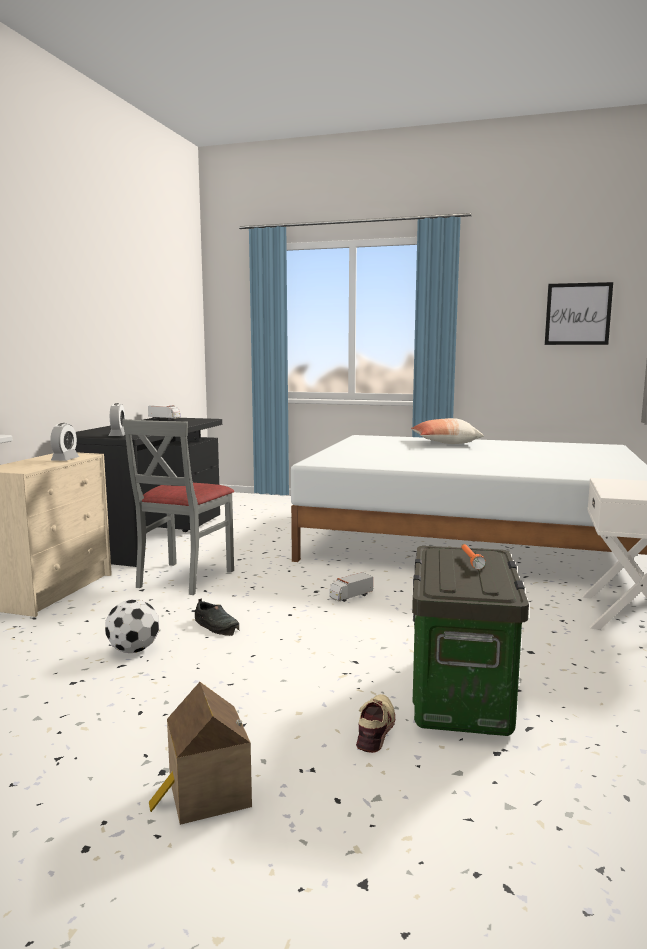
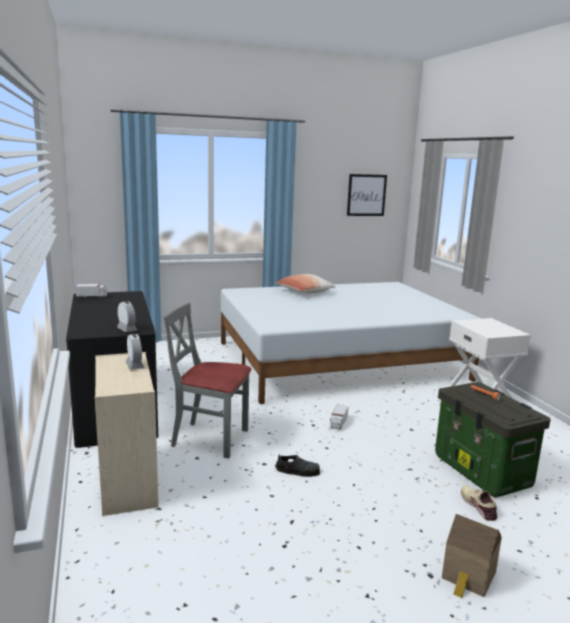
camera: 35 degrees left, 5 degrees up
(134, 650) = (279, 507): football -> none
(184, 578) = (210, 438): grey chair -> grey chair turned 120 degrees clockwise

